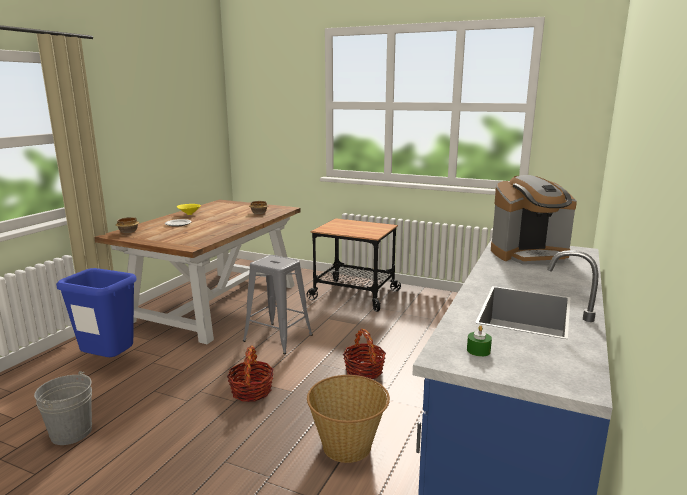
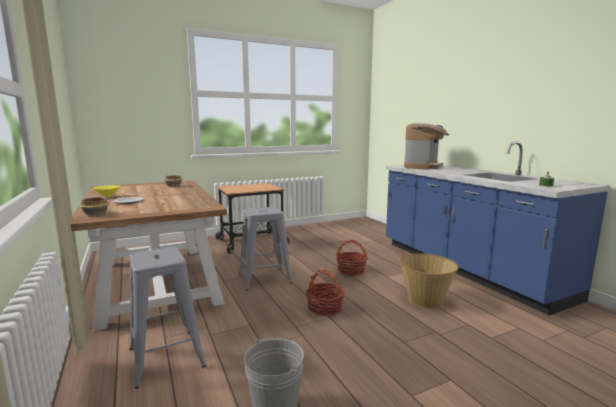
camera: 50 degrees left, 5 degrees down
(108, 362) = (166, 357): blue trash can -> grey stool

